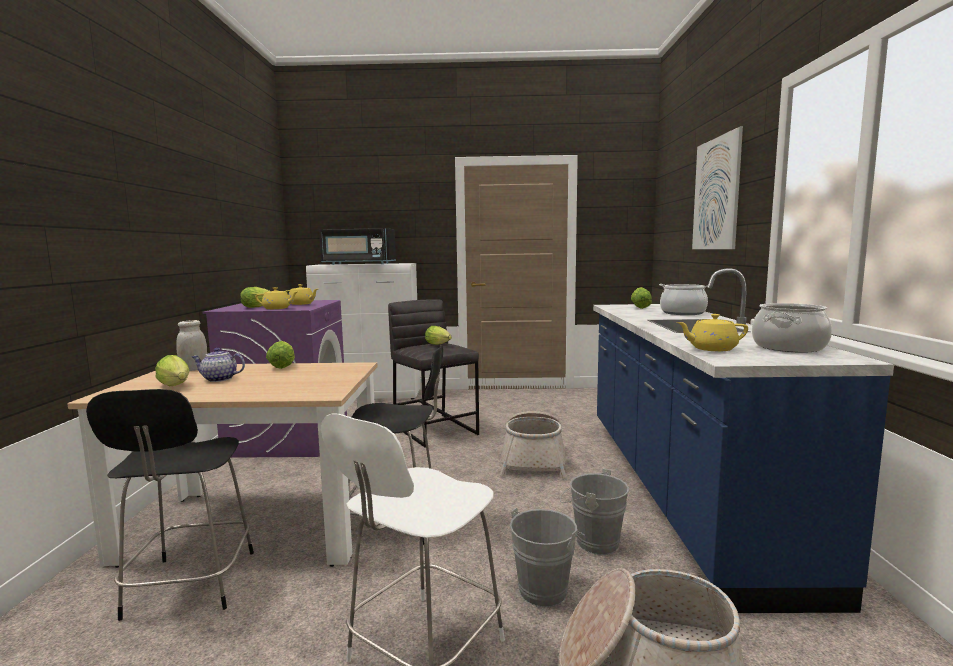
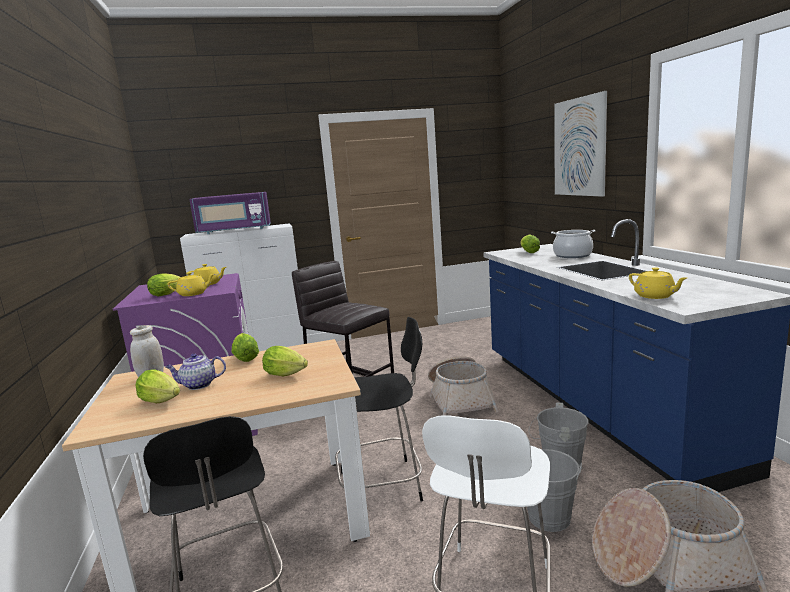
camera: 15 degrees left, 5 degrees up
(358, 264) = (234, 230): black microwave -> purple microwave
(439, 345) = (349, 306): lettuce -> lettuce (287, 375)
(711, 349) = (655, 296): yellow teapot -> yellow teapot turned 105 degrees counterclockwise
(788, 347) = (705, 287): cooking pot -> none

